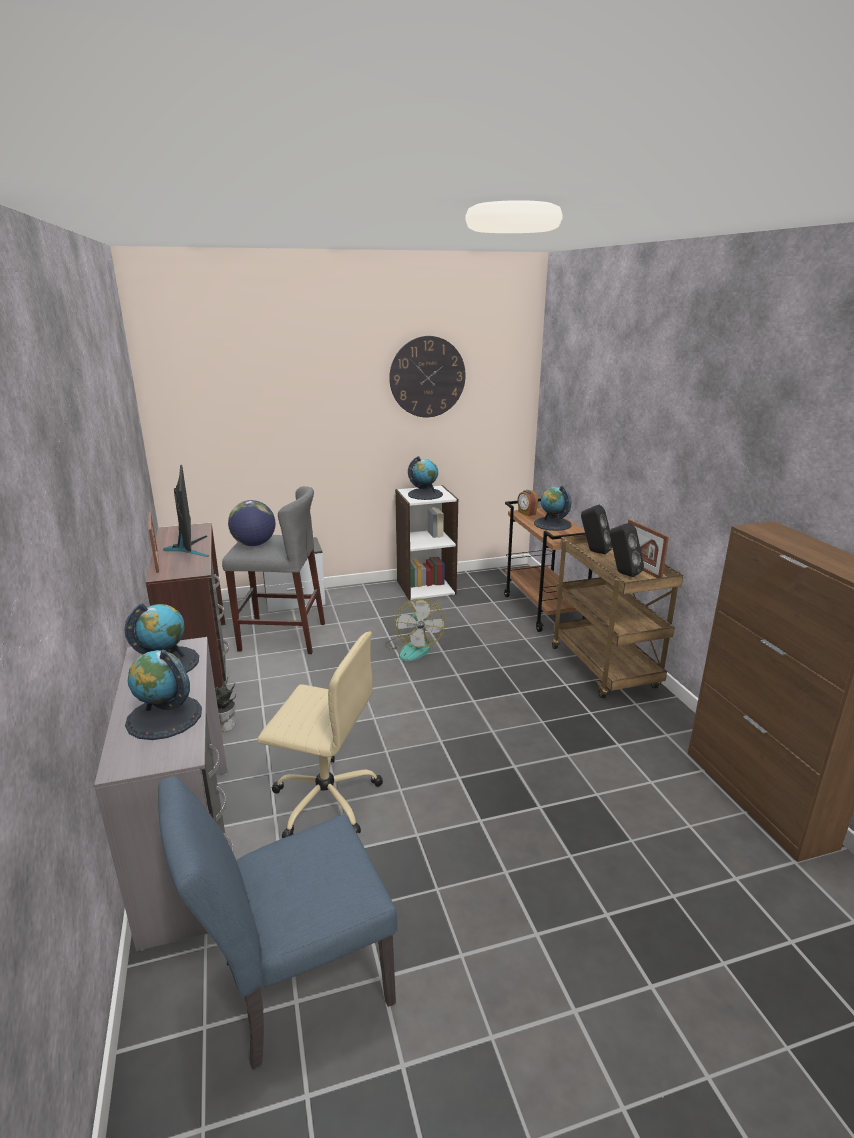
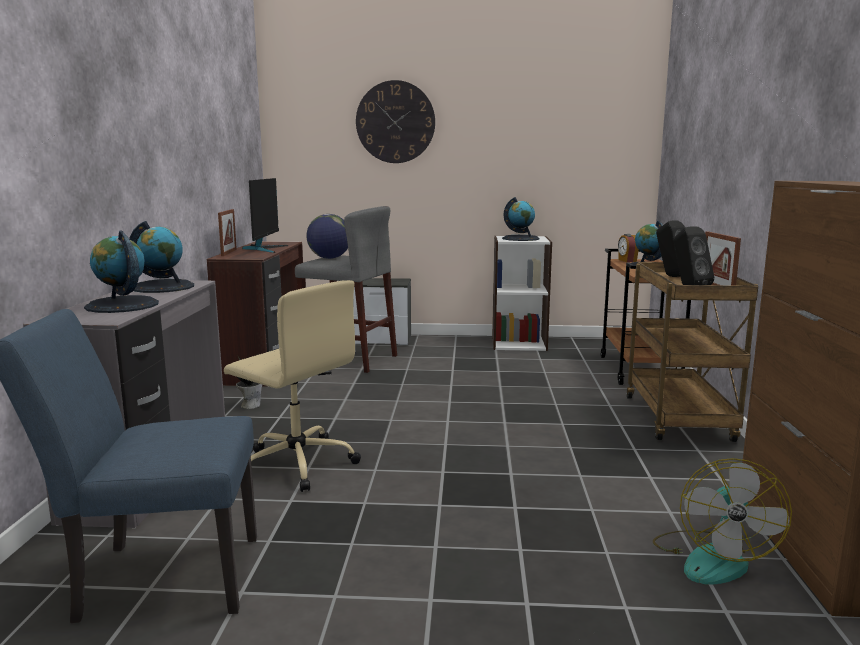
camera: 20 degrees right, 10 degrees down
(413, 648) = (471, 380): fan -> fan (712, 558)
(427, 377) = (534, 121): wall clock -> wall clock (395, 122)

